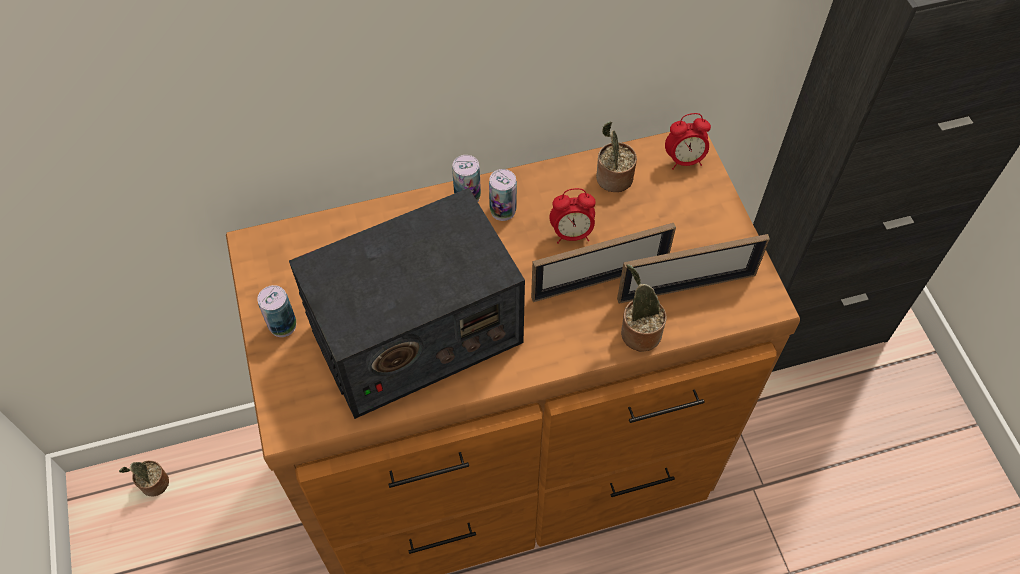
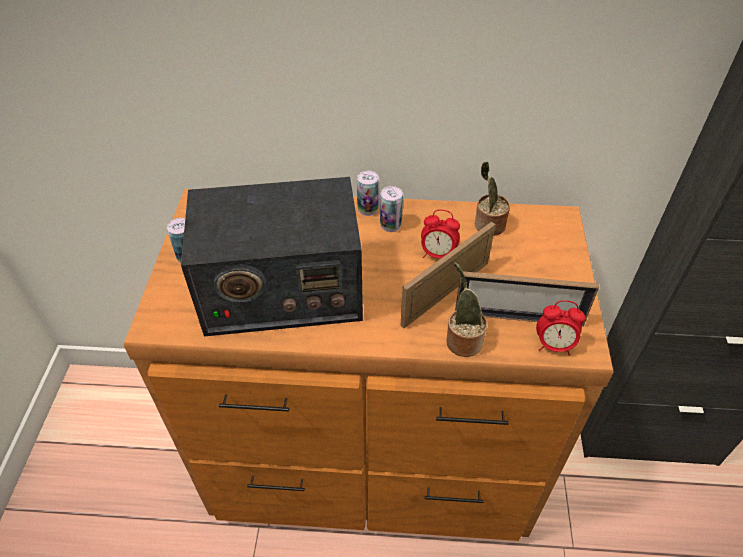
camera: 20 degrees right, 10 degrees down
(153, 485) = (120, 391): potted plant -> none
(599, 280) = (445, 293): picture frame -> picture frame turned 135 degrees clockwise
(684, 160) = (553, 227): alarm clock -> alarm clock (554, 345)

